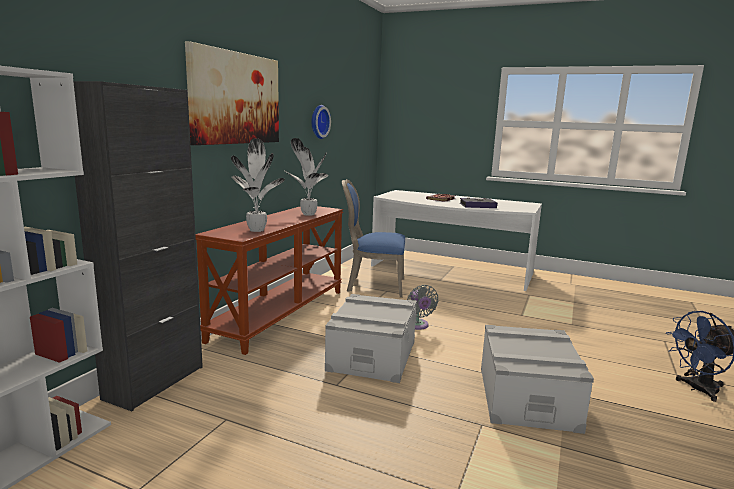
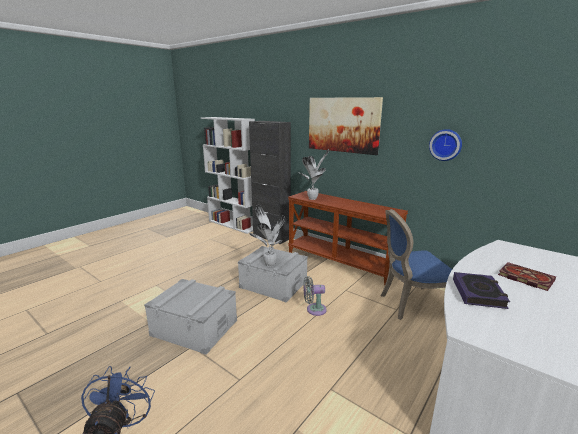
camera: 105 degrees right, 5 degrees up
(307, 214) = (363, 209): potted plant -> potted plant (269, 264)
(373, 285) = (410, 304): blue chair -> blue chair turned 120 degrees counterclockwise

